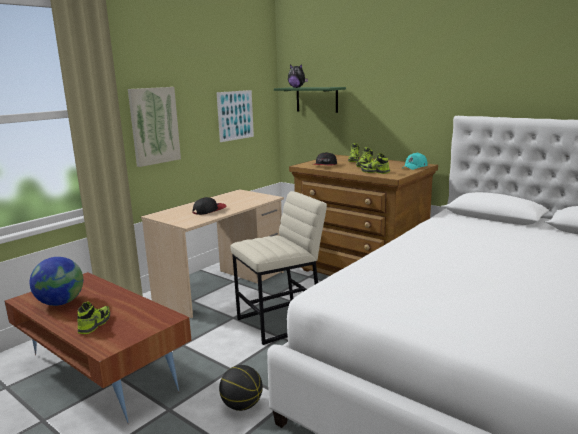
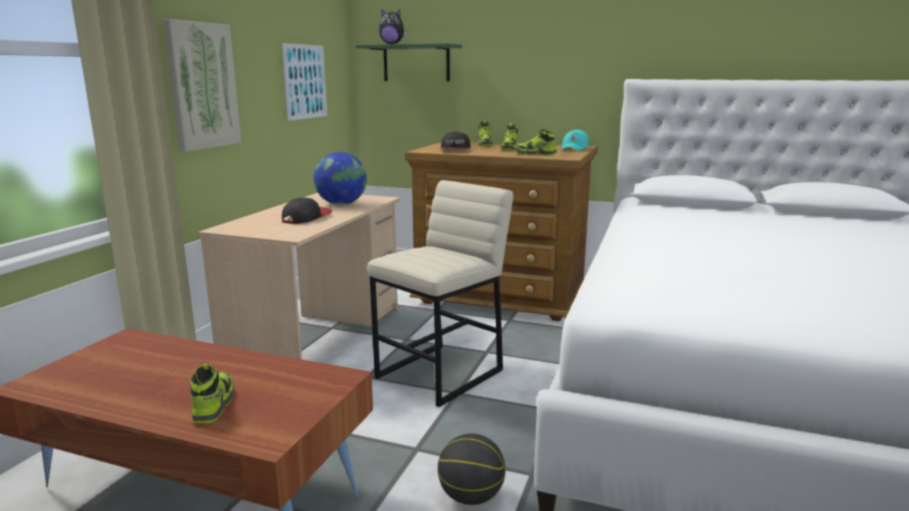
camera: 20 degrees left, 0 degrees up
(60, 303) = (115, 380): globe -> globe (341, 204)

